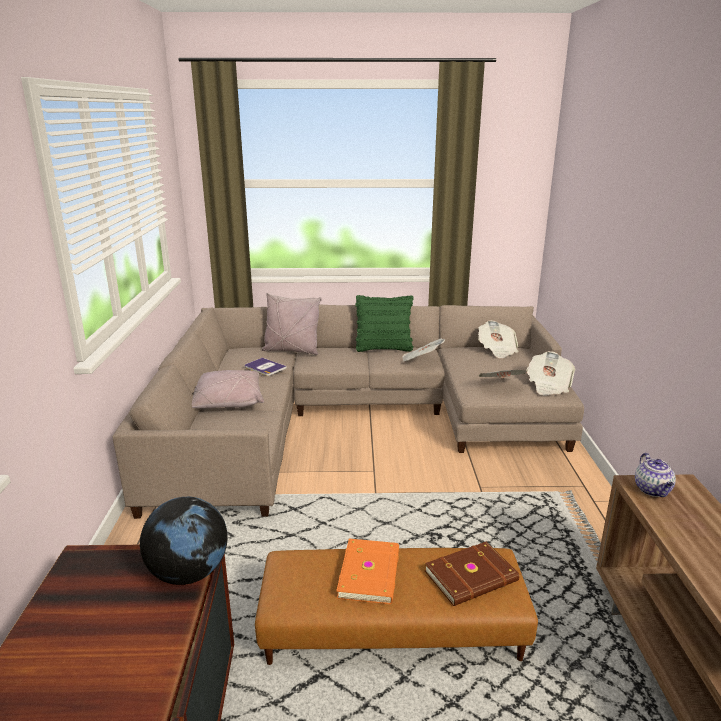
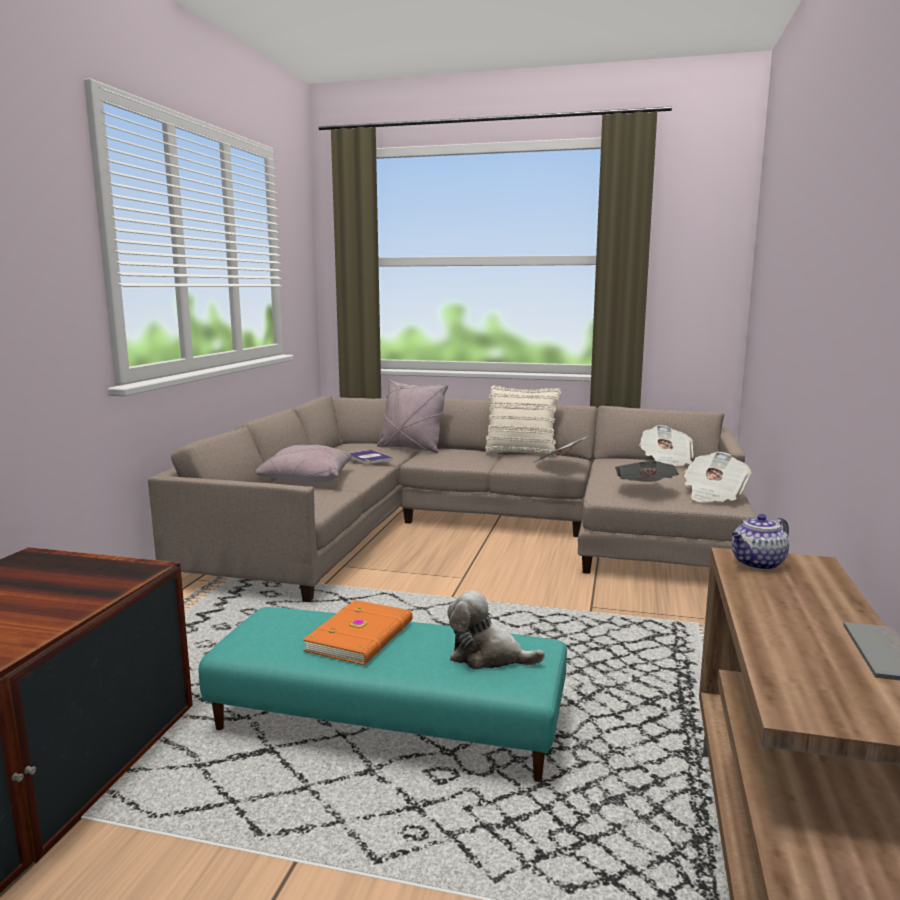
camera: 15 degrees right, 10 degrees down
(189, 573) = (126, 578): globe -> none
(384, 348) = (522, 453): green pillow -> beige pillow
(392, 628) = (387, 722): brown ottoman -> turquoise ottoman
(472, 577) = (488, 656): brown book -> plush toy
(653, 490) = (757, 564): teapot -> teapot turned 45 degrees clockwise

